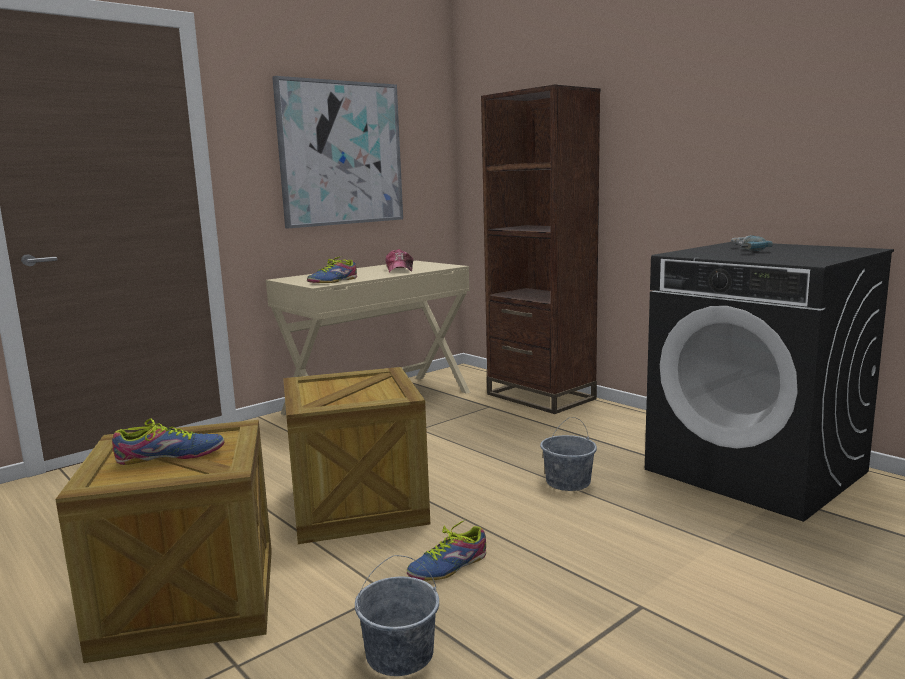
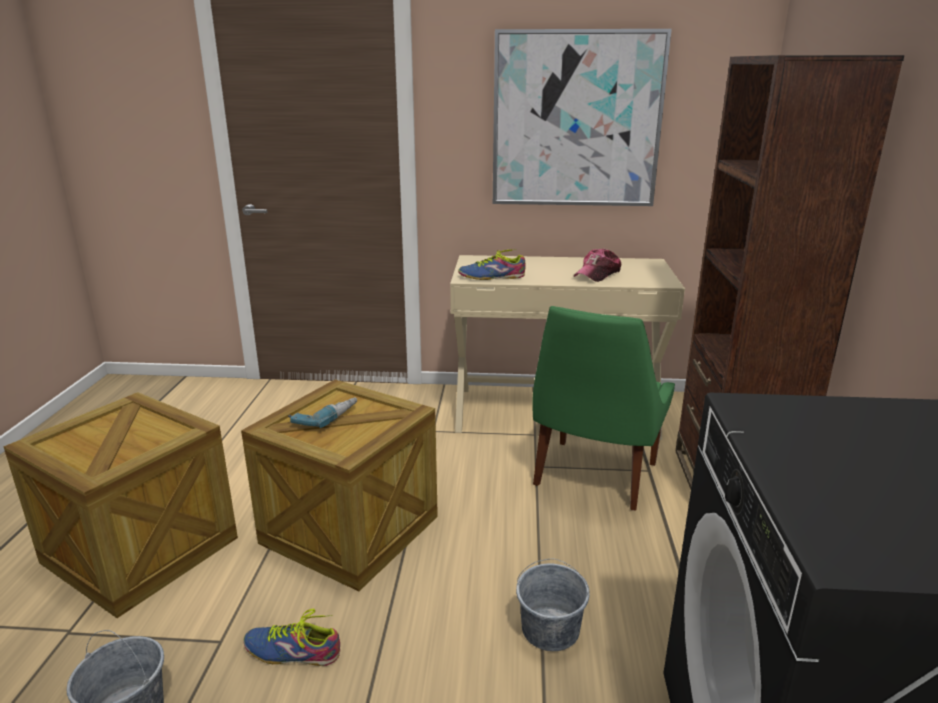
camera: 45 degrees right, 10 degrees up
(170, 456) = (112, 437): shoe -> none
(464, 420) = (593, 477): none -> green chair
(740, 250) = (880, 442): power drill -> power drill (324, 416)

